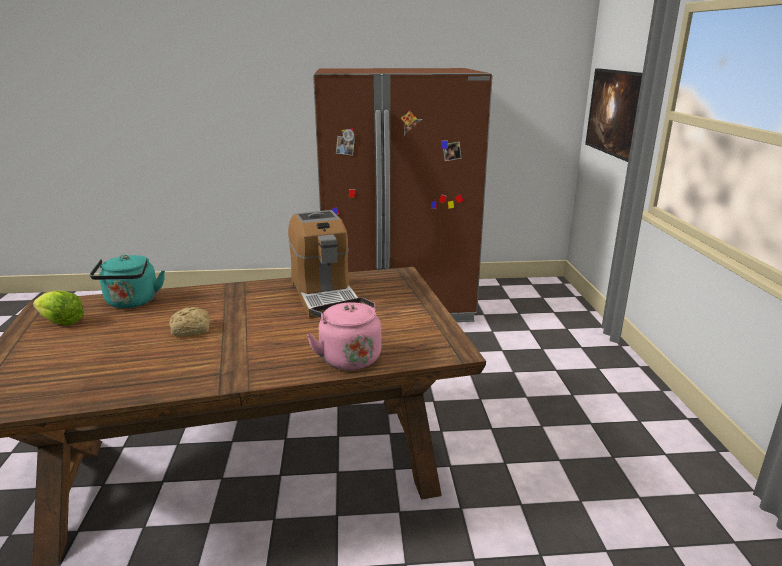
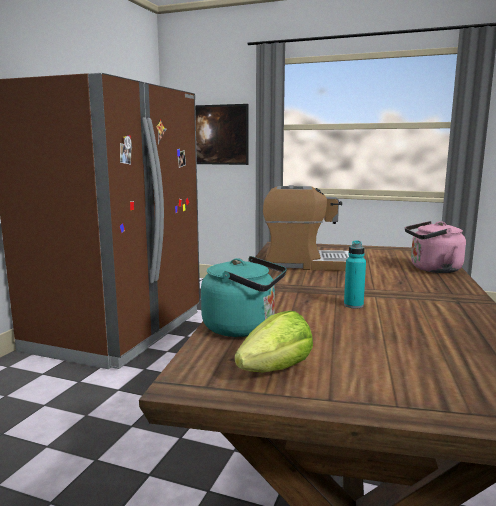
camera: 65 degrees left, 10 degrees down
(192, 330) = (353, 305): bread -> turquoise bottle

